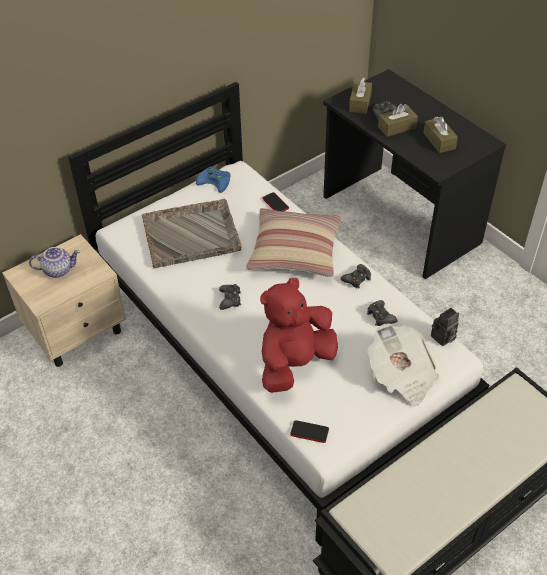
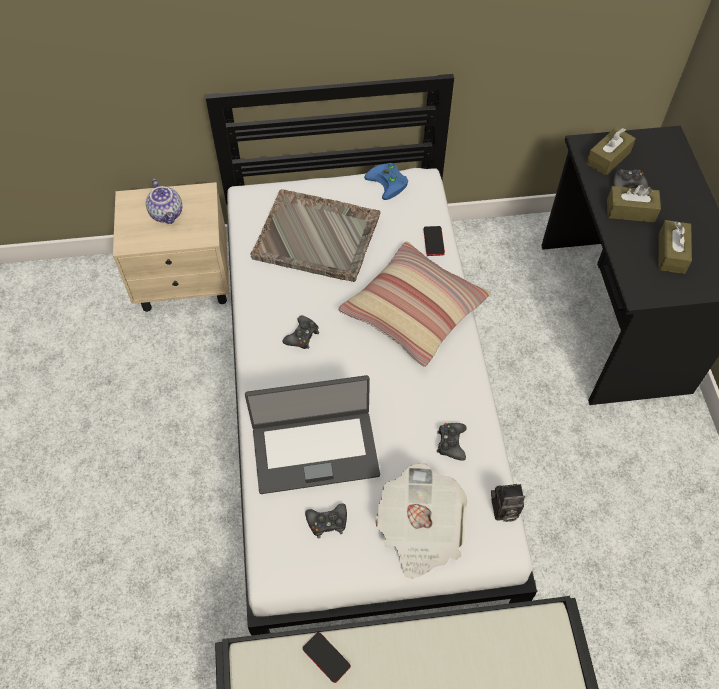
camera: 30 degrees right, 10 degrees up
(58, 270) = (167, 213): teapot -> teapot turned 45 degrees clockwise
(295, 363) = (315, 450): red plush toy -> laptop
(309, 432) = (272, 540): phone -> phone (326, 657)
(357, 279) = (458, 381): black game controller -> black game controller (327, 522)

